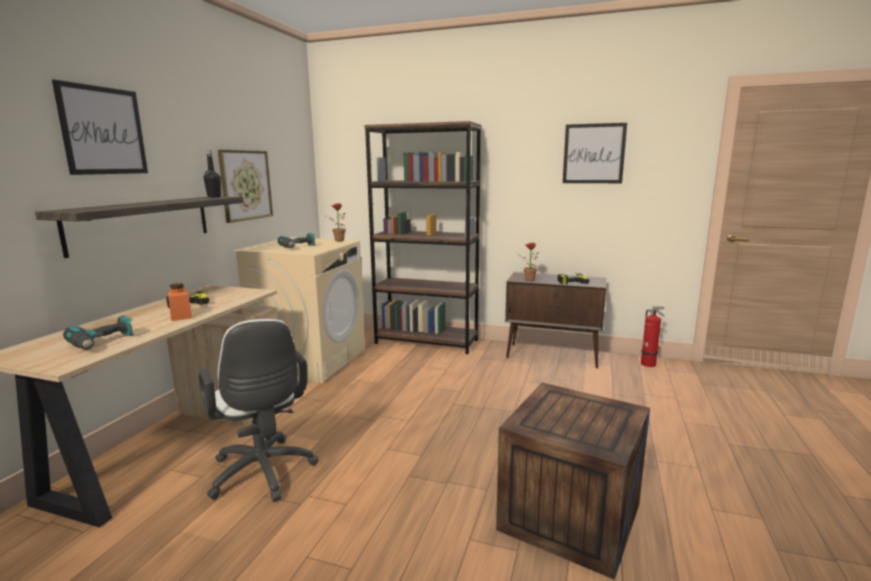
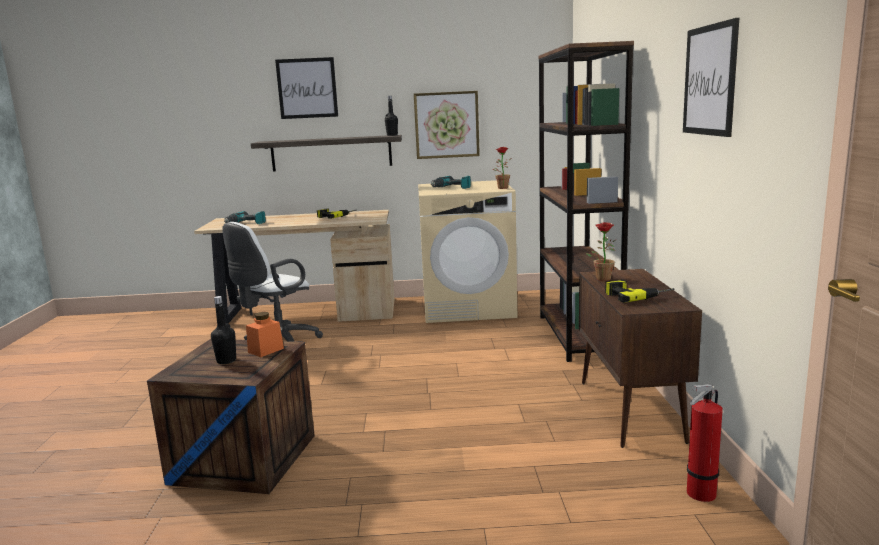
camera: 70 degrees right, 0 degrees up
(181, 316) = (301, 221): orange jar -> orange jar (266, 350)
(580, 419) = (226, 361): none -> black bottle

